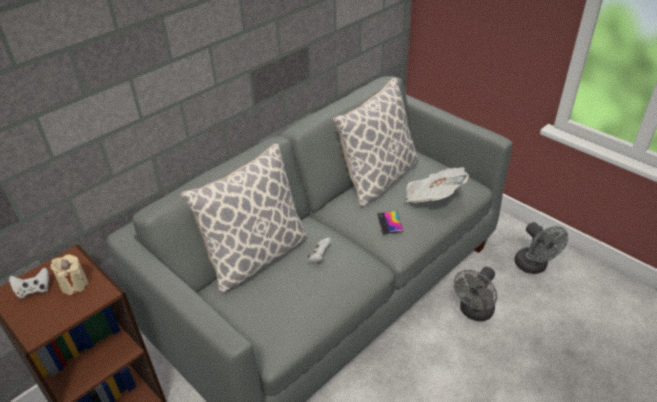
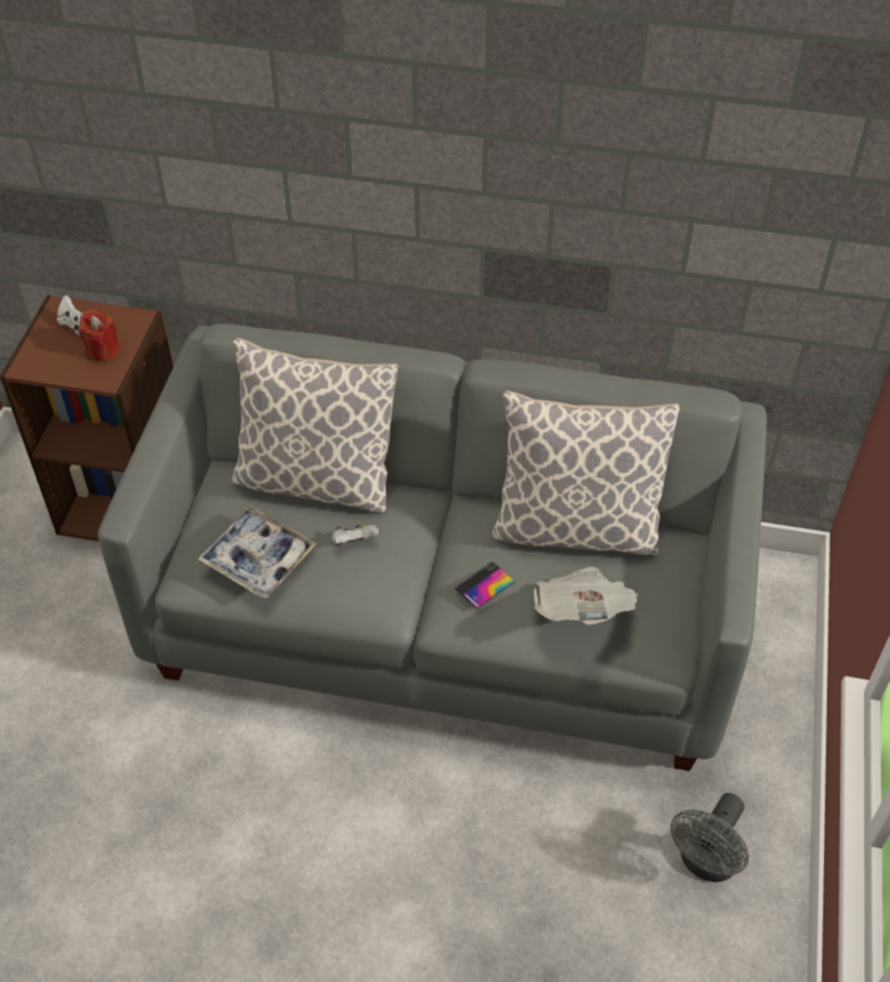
camera: 55 degrees right, 10 degrees up
(74, 285) = (103, 350): beige candle -> red candle
(292, 305) = (258, 559): none -> tray
(474, 312) = (536, 813): grey fan -> none

